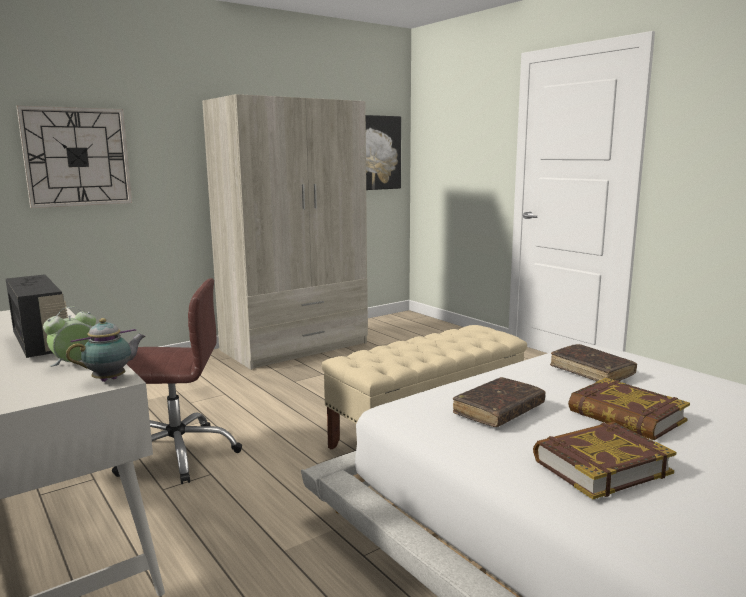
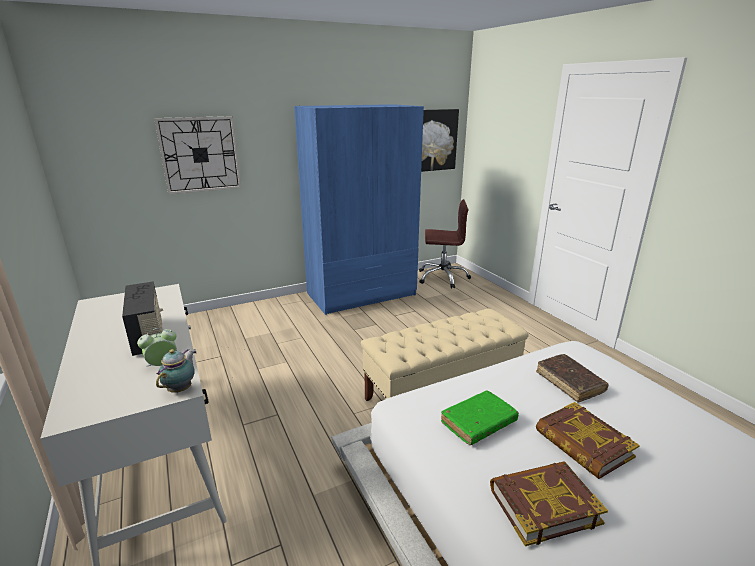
camera: 10 degrees right, 10 degrees up
(112, 379) = (181, 389): teapot -> teapot turned 45 degrees counterclockwise
(178, 454) = (259, 392): brown office chair -> brown office chair (442, 277)
(295, 346) = (362, 294): beige wardrobe -> blue wardrobe
(498, 411) = (478, 423): brown book -> green book

